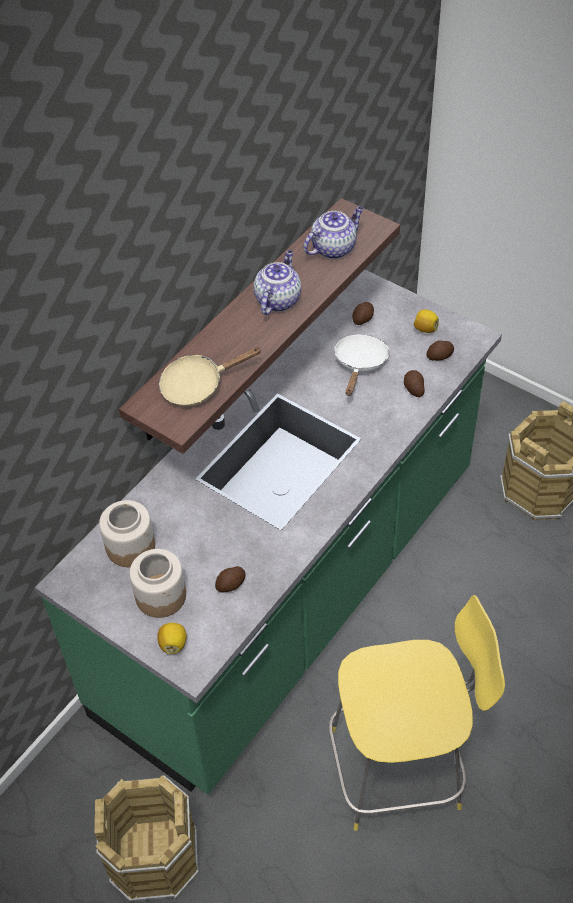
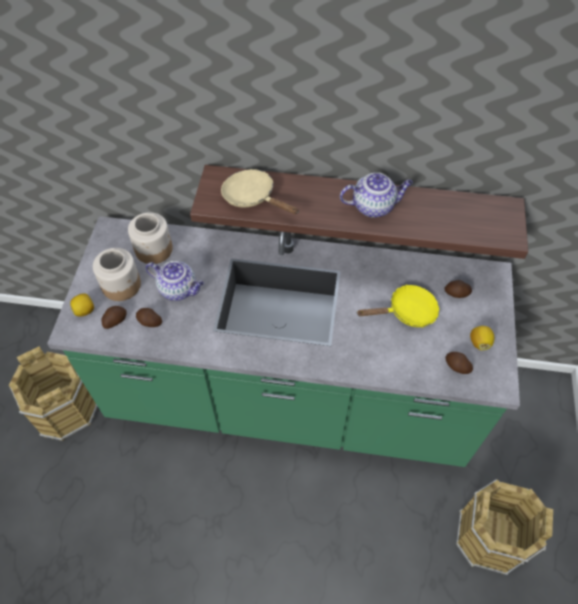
camera: 60 degrees right, 5 degrees up
(334, 247) = (460, 217): teapot -> teapot (179, 289)
(360, 364) = (407, 312): white frying pan -> yellow frying pan
(400, 767) = (187, 535): yellow stool -> none
(413, 388) = (407, 361): potato -> potato (115, 320)

